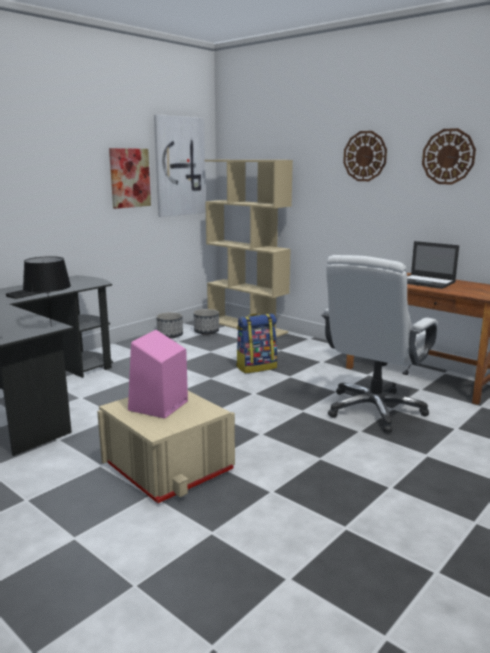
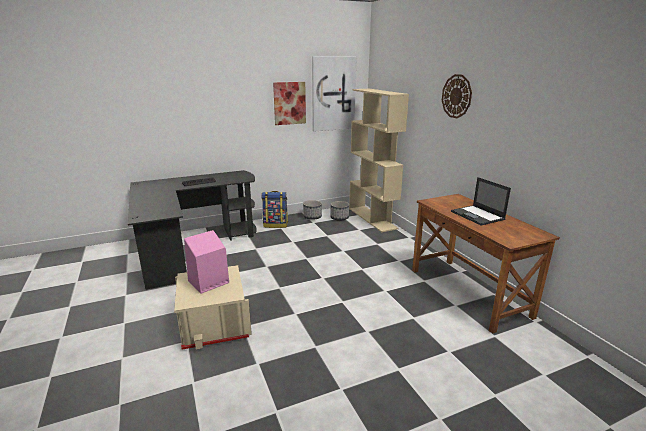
camera: 25 degrees right, 5 degrees up
(51, 326) = (171, 213): black table lamp -> none
(256, 367) = (345, 255): backpack -> backpack (276, 225)
(374, 409) = (397, 315): white office chair -> none
(448, 156) = (516, 104): wall clock -> none

